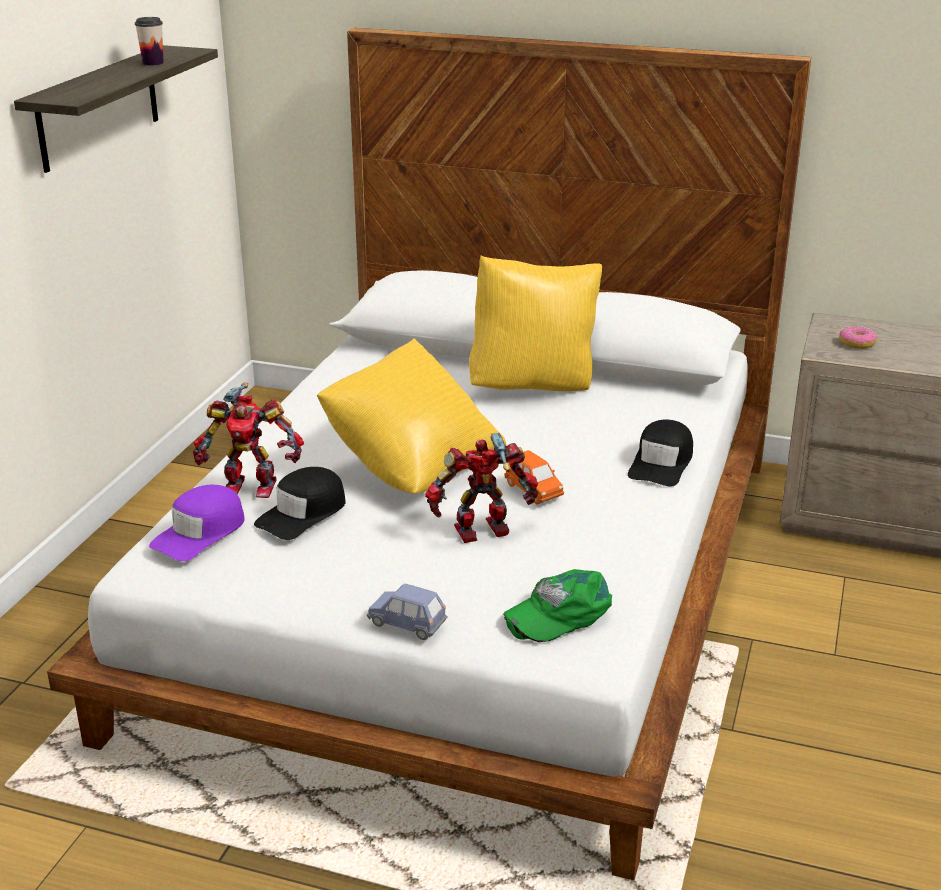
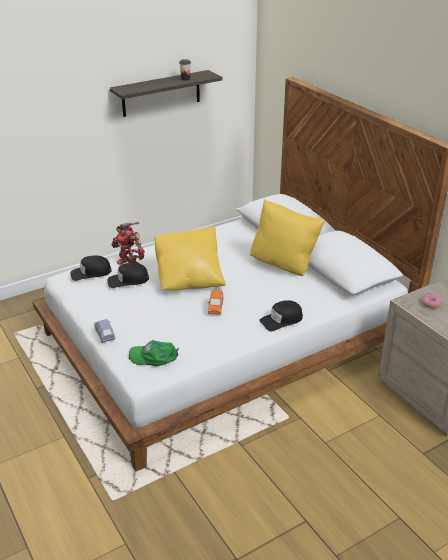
camera: 40 degrees right, 5 degrees up
(200, 533) = (91, 273): purple cap -> black cap
(483, 532) = (175, 315): toy robot -> none

